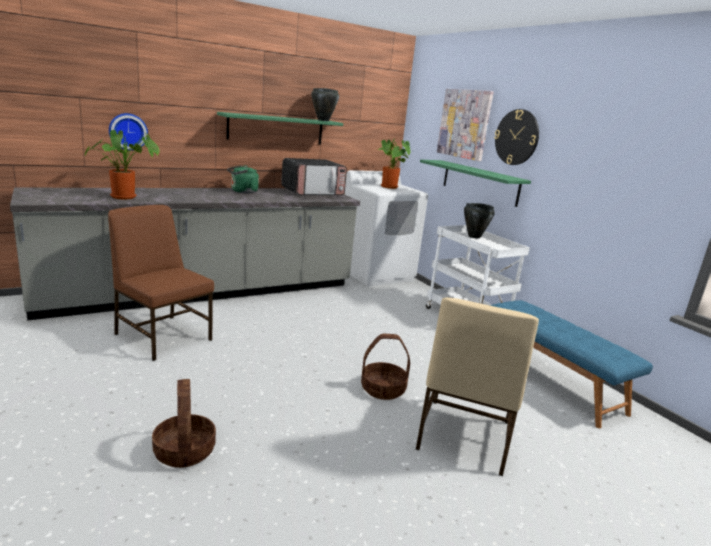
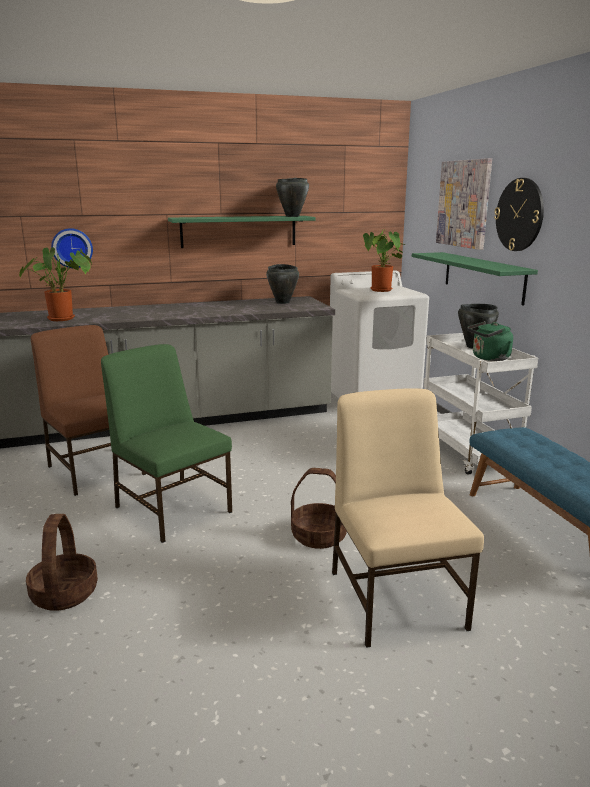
camera: 15 degrees right, 0 degrees up
(242, 192) = (198, 306): green kettle -> green kettle (489, 358)
(250, 370) = (172, 508): none -> green chair
(312, 192) = (283, 302): microwave -> black cooking pot
(463, 436) = (396, 597): beige chair -> beige chair turned 135 degrees clockwise

